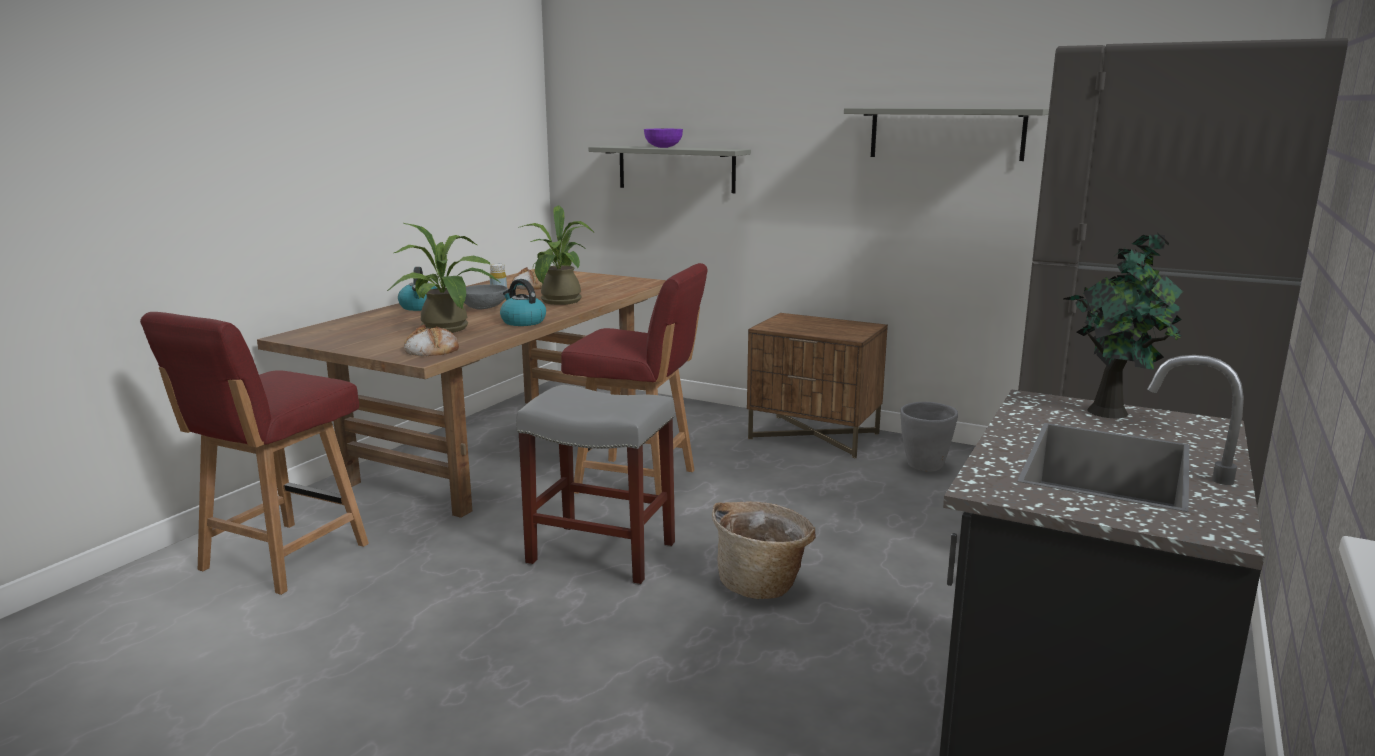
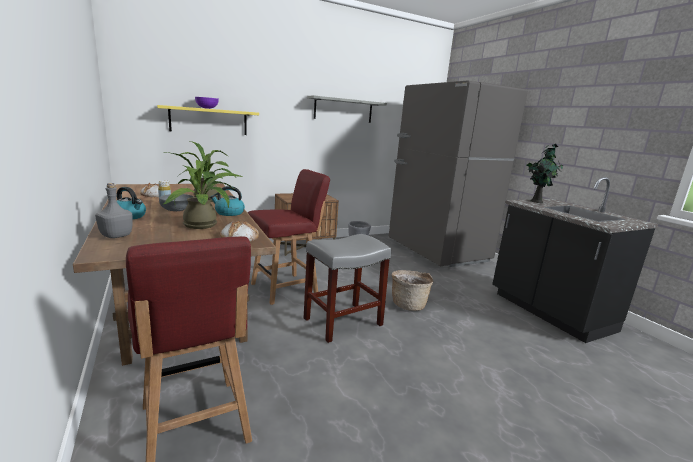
camera: 55 degrees left, 0 degrees up
(349, 324) = (116, 236): none -> grey bottle
(676, 168) = (209, 121): grey shelf -> yellow shelf

